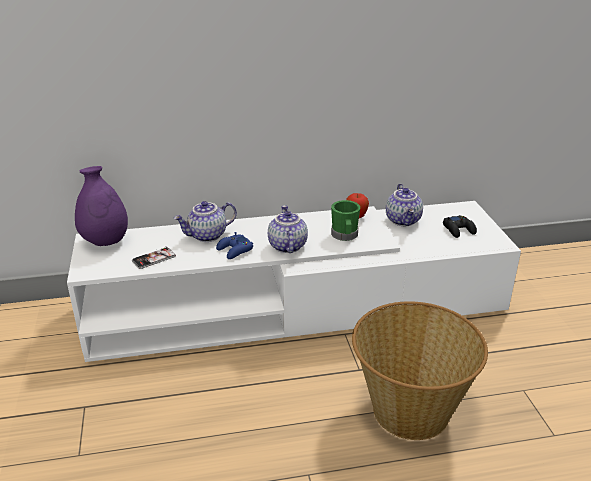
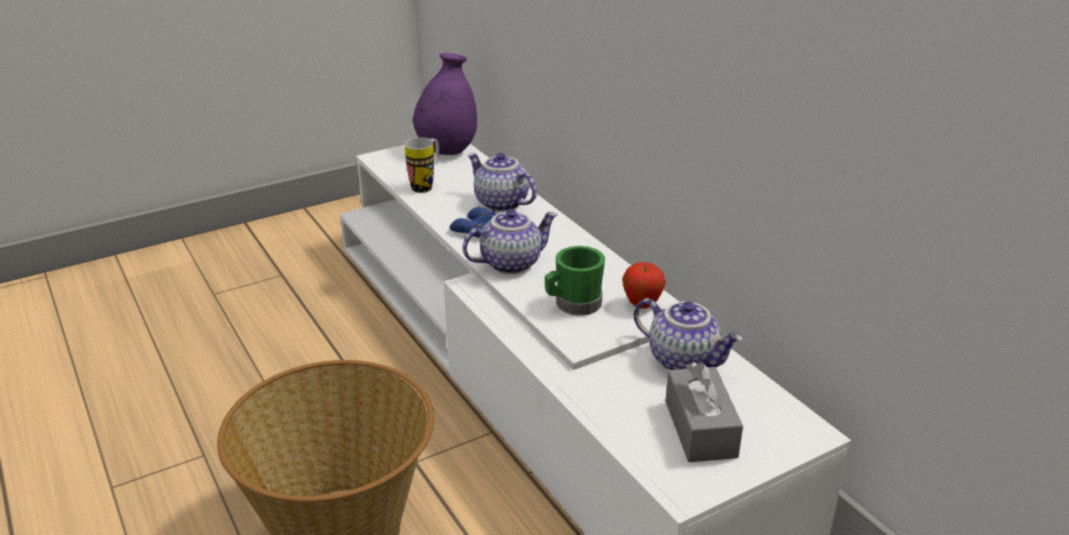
camera: 70 degrees right, 0 degrees up
(154, 259) = (426, 185): phone -> mug
(404, 220) = (684, 360): teapot -> teapot turned 120 degrees counterclockwise
(459, 230) = (700, 429): black game controller -> grey tissue box

